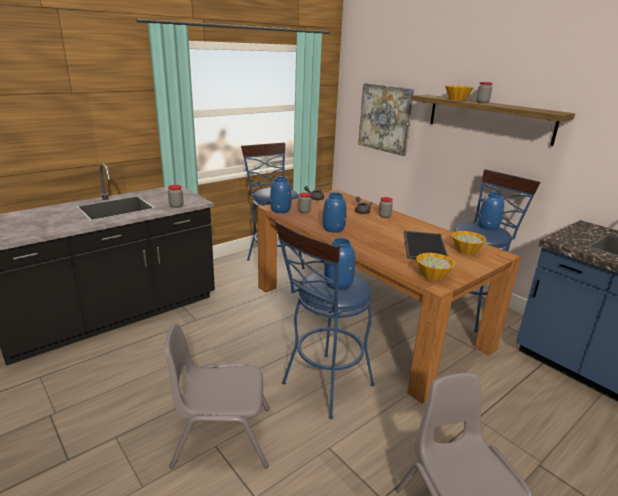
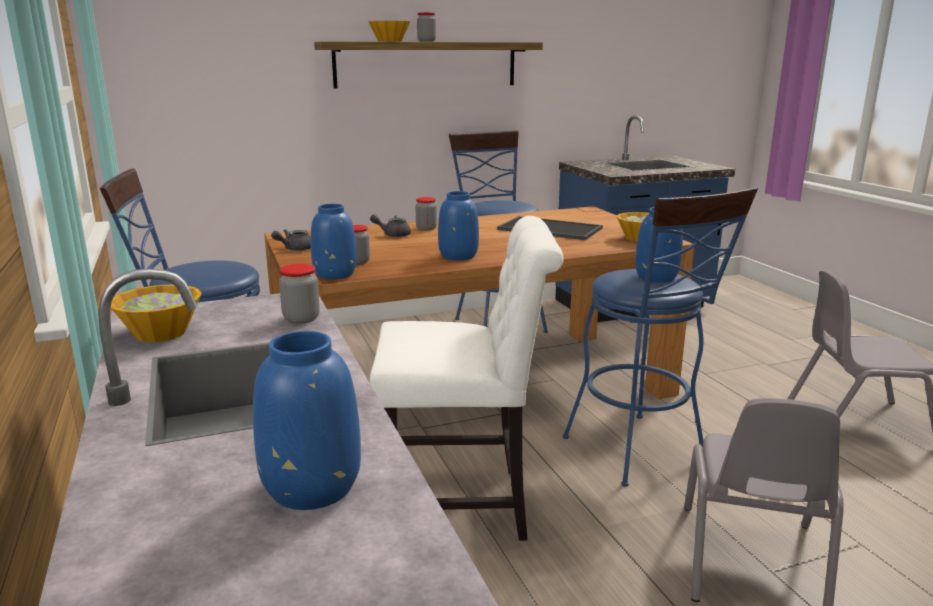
camera: 70 degrees left, 5 degrees down
(244, 332) = (463, 505): none -> white chair
(385, 118) = (233, 95): picture -> none
(466, 250) = (570, 218): bowl -> bowl (161, 333)
(488, 227) = (499, 201): blue vase -> blue vase (312, 486)

